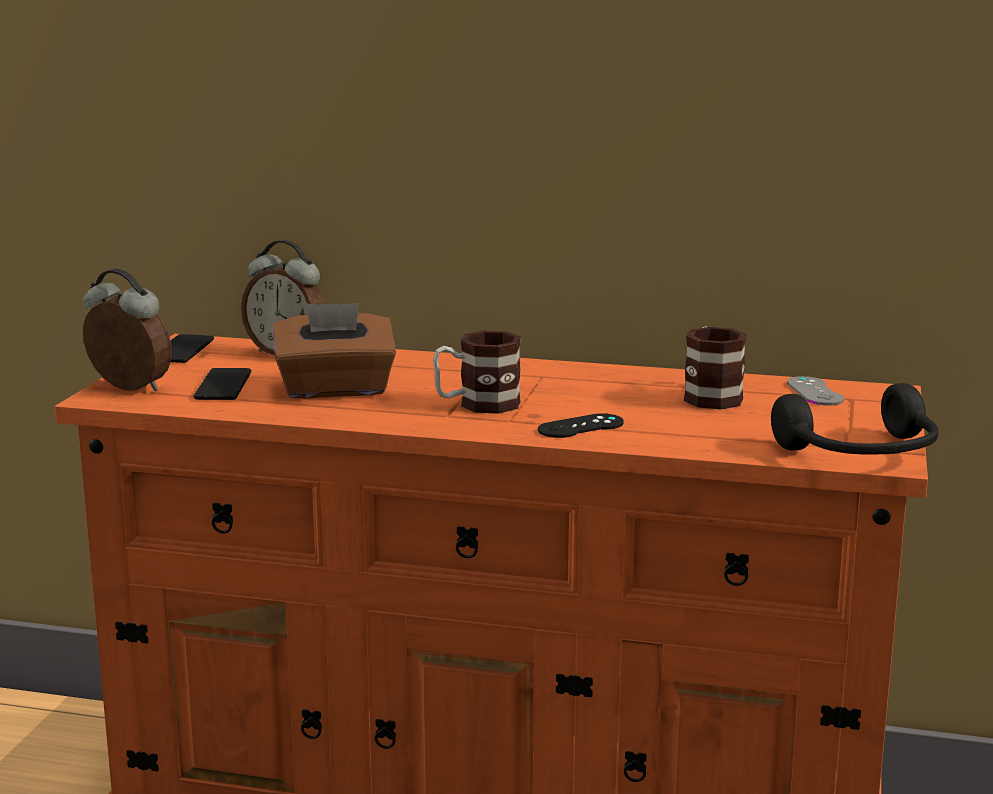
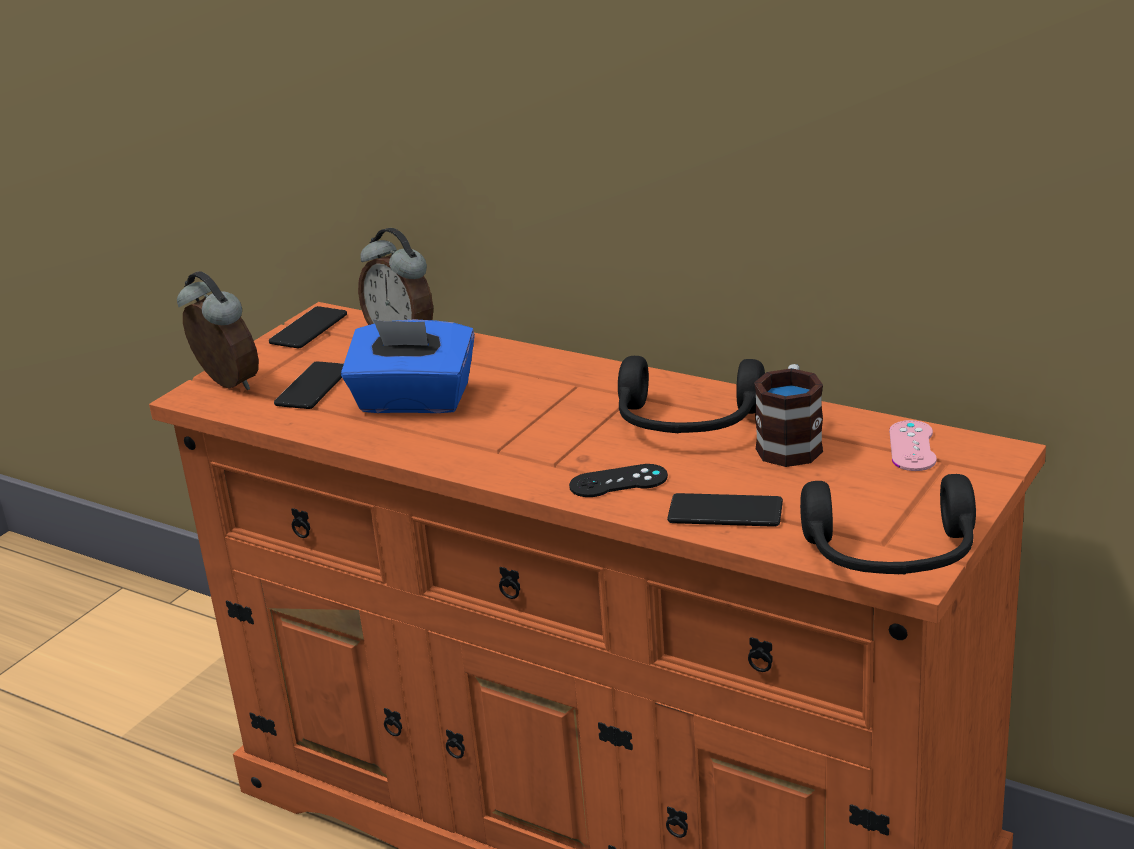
camera: 20 degrees right, 10 degrees up
(335, 390) = (414, 401): brown tissue box -> blue tissue box
(477, 405) = (536, 437): mug -> none
(608, 389) = (687, 424): none -> black headphones
(695, 438) = (725, 512): none -> phone
(815, 392) = (912, 446): grey game controller -> pink game controller

